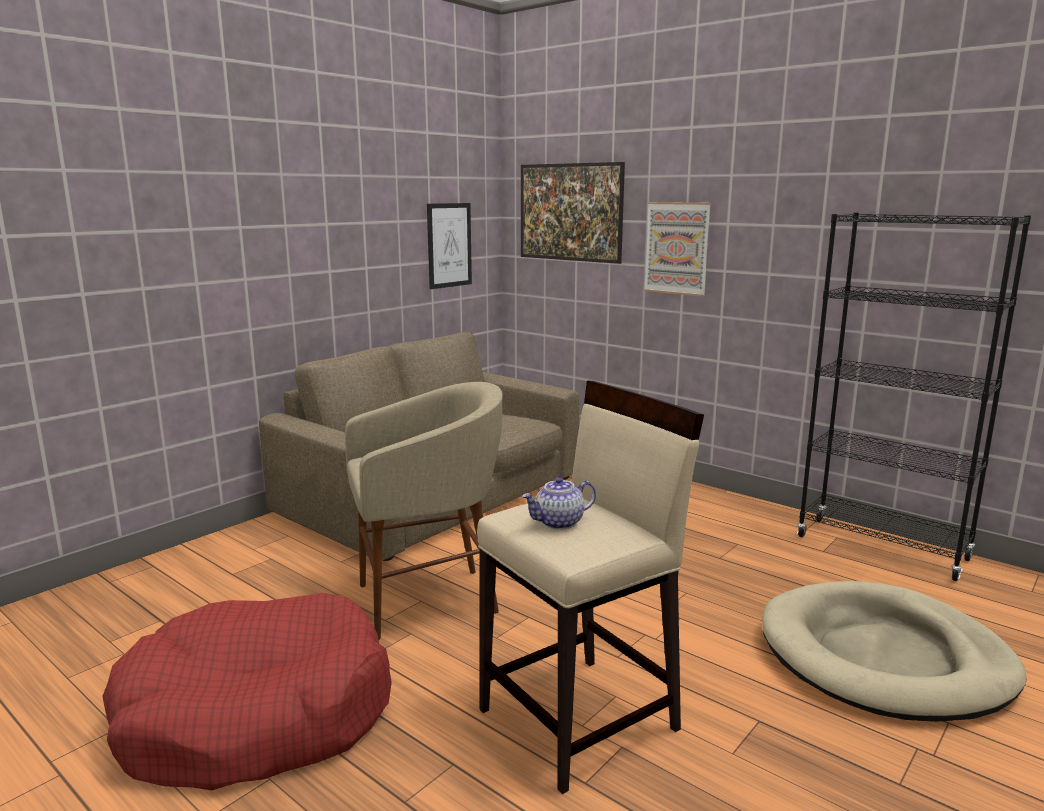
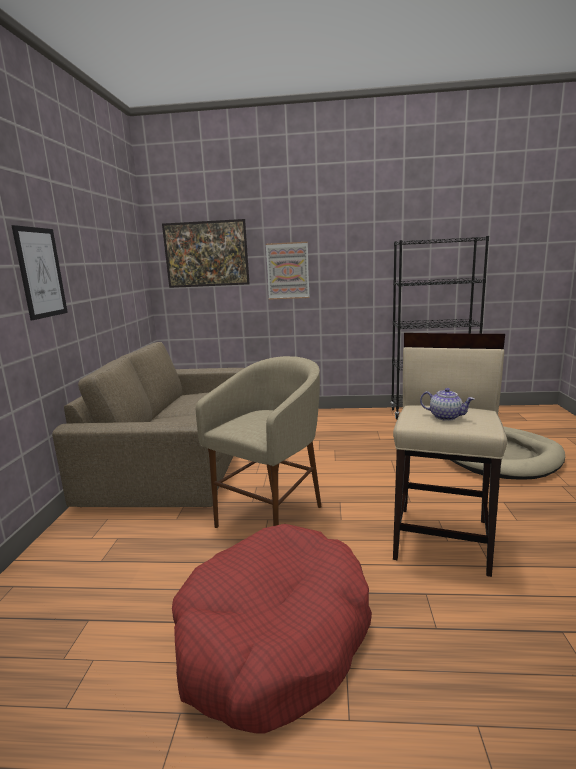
camera: 35 degrees left, 0 degrees up
(449, 245) = (128, 281): picture -> picture (41, 273)
(559, 523) = (446, 417): teapot -> teapot turned 90 degrees counterclockwise

